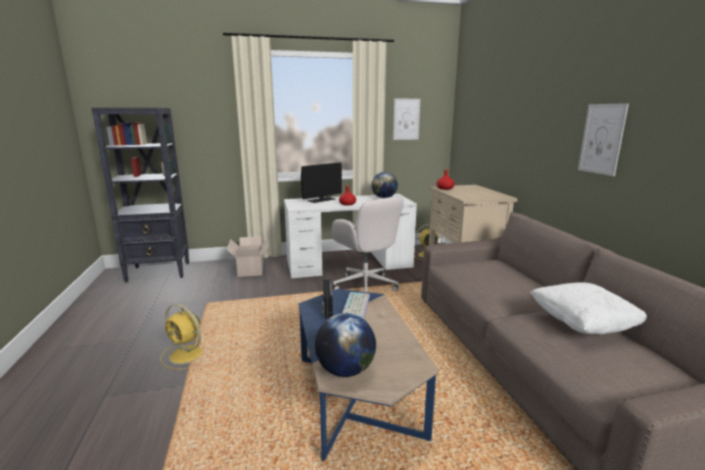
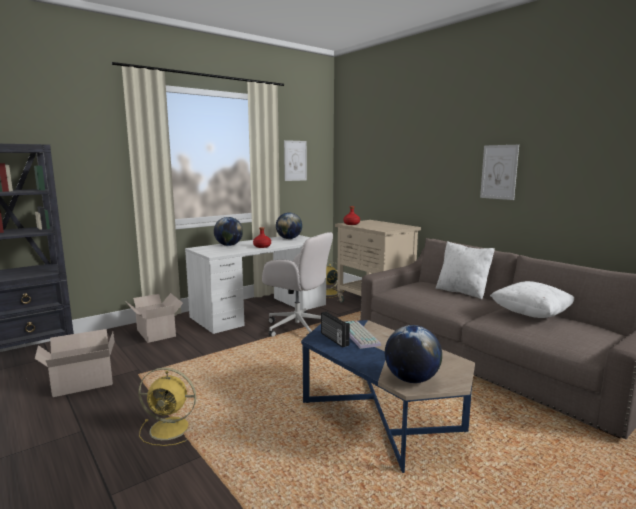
camera: 25 degrees left, 5 degrees down
(167, 301) = (81, 383): none -> cardboard box
(321, 200) = (229, 245): monitor -> globe
(528, 280) = (462, 292): none -> white pillow

